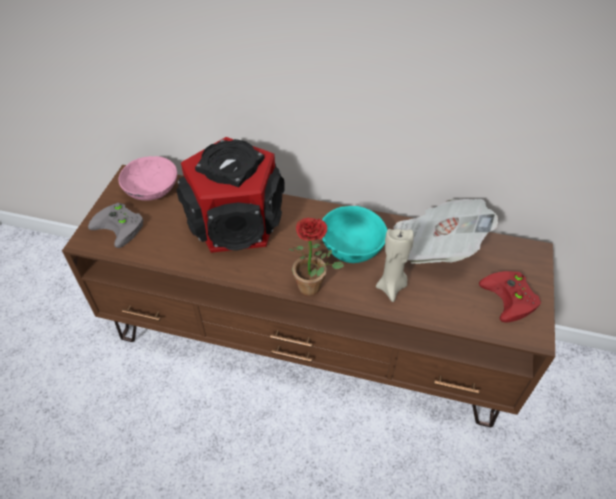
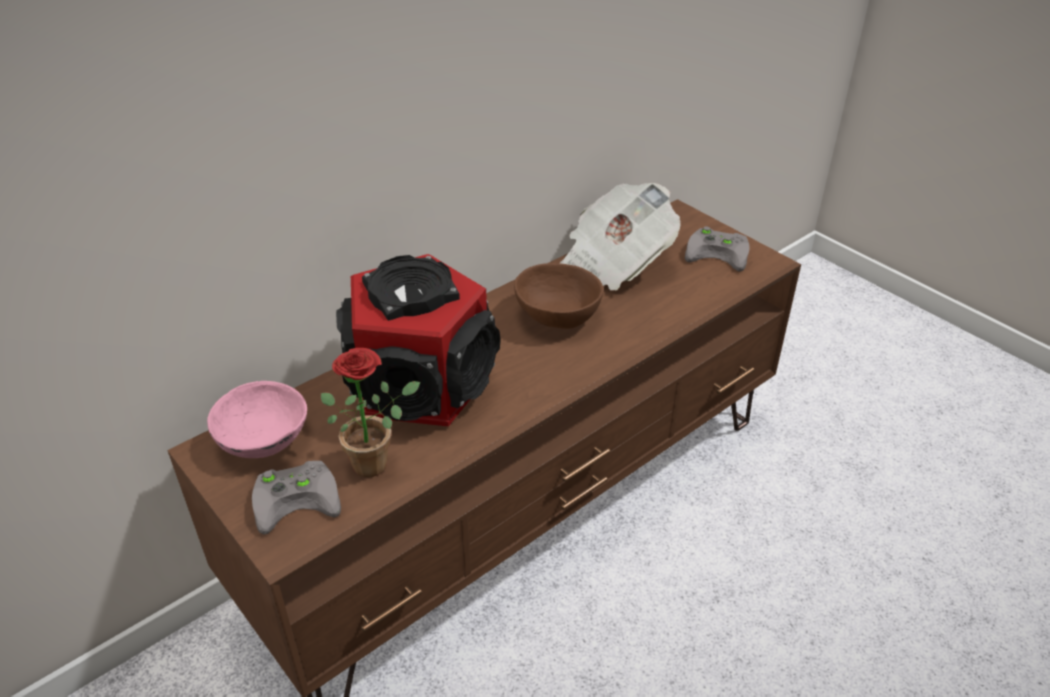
camera: 55 degrees left, 10 degrees down
(314, 288) = (587, 368): potted plant -> potted plant (376, 461)
(351, 248) = (558, 316): turquoise bowl -> brown bowl
(391, 287) = (638, 315): beige candle -> none
(512, 298) = (720, 252): red game controller -> grey game controller

